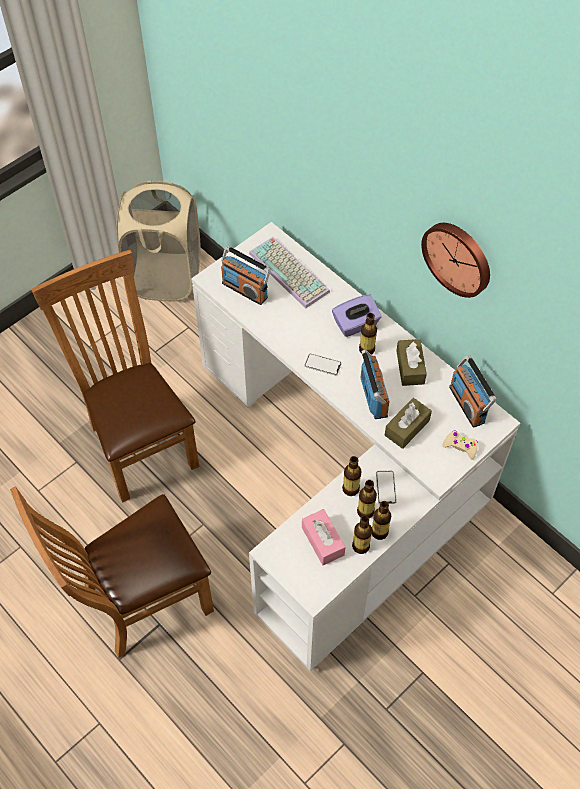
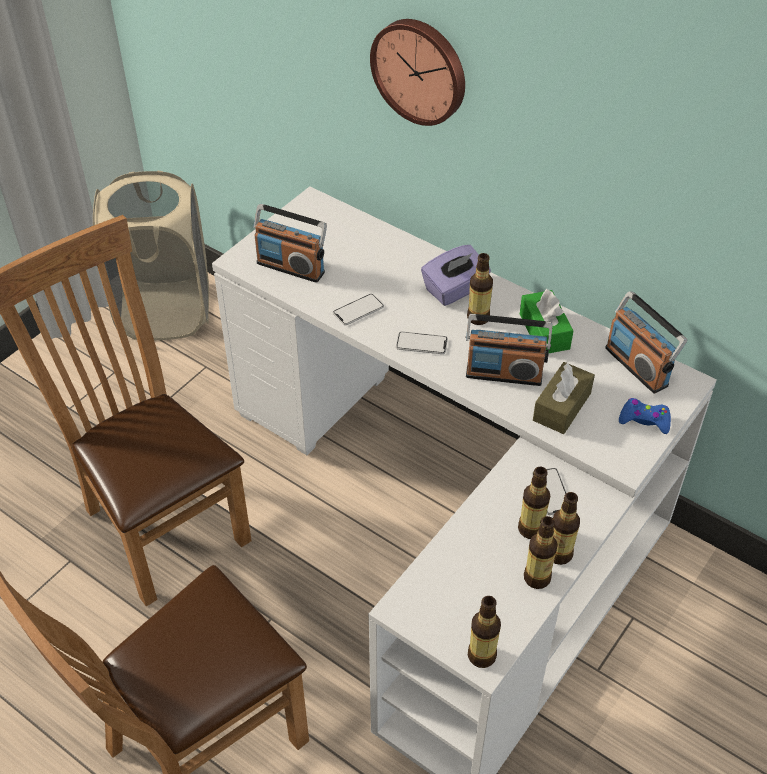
camera: 10 degrees left, 10 degrees down
(285, 332) = (358, 310): none -> phone
(291, 272) = (350, 240): keyboard -> none
(323, 541) = (478, 579): pink tissue box -> none
(350, 489) = (500, 501): bottle -> bottle (481, 655)
(374, 396) = (504, 374): radio -> radio turned 120 degrees clockwise
(410, 367) = (544, 331): brown tissue box -> green tissue box
(458, 257) = (606, 138): wall clock -> wall clock (420, 70)
(460, 446) = (644, 420): beige game controller -> blue game controller

